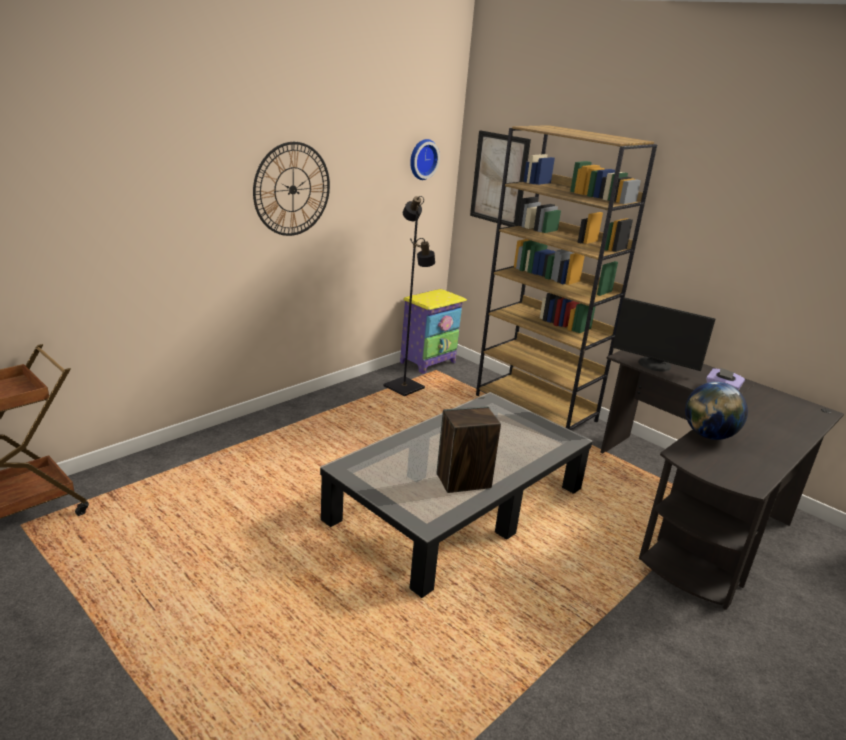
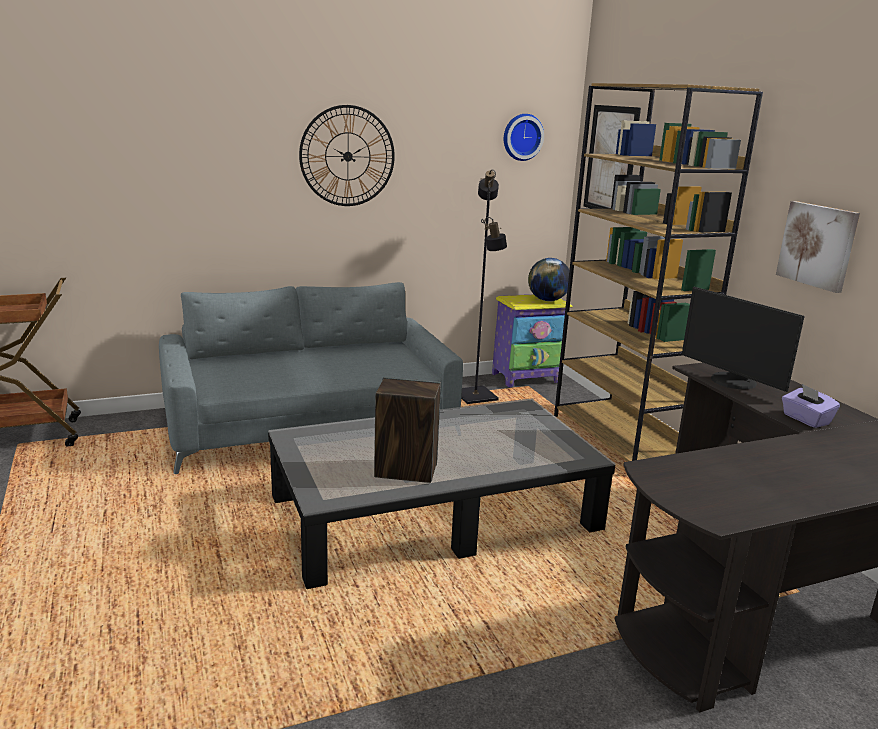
camera: 25 degrees right, 5 degrees down
(292, 440) = (311, 423): none -> grey sofa
(704, 261) = (817, 245): none -> picture
(708, 435) = (721, 458): globe -> globe (547, 300)

